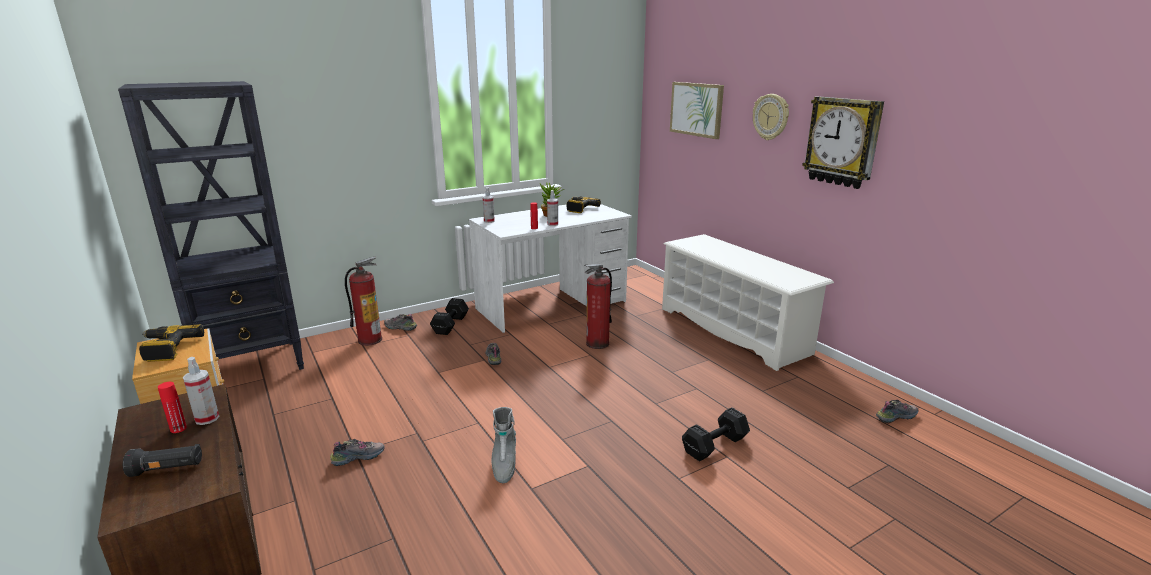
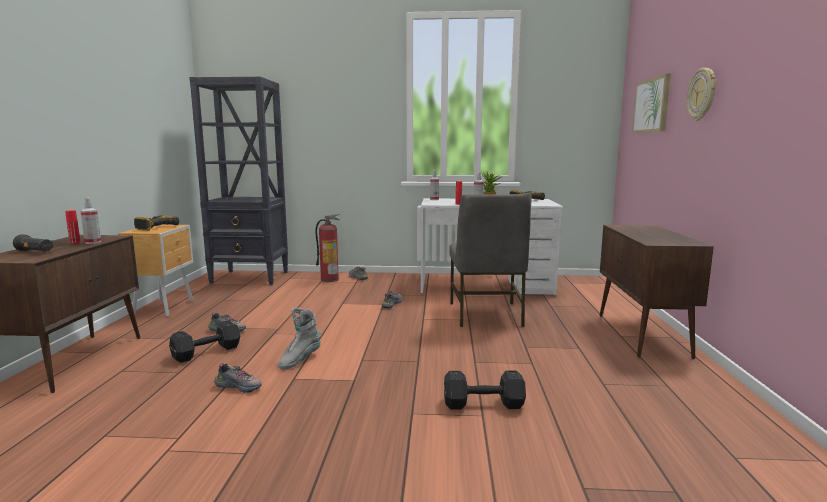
camera: 35 degrees right, 10 degrees down
(451, 324) = (392, 282): black dumbbell -> black dumbbell (208, 352)
(597, 343) = (486, 314): fire extinguisher -> grey chair
(733, 330) = (642, 335): white shoe rack -> brown cabinet
(842, 142) = (759, 102): wall clock -> none
(896, 416) = (761, 456): shoe -> shoe (239, 387)

